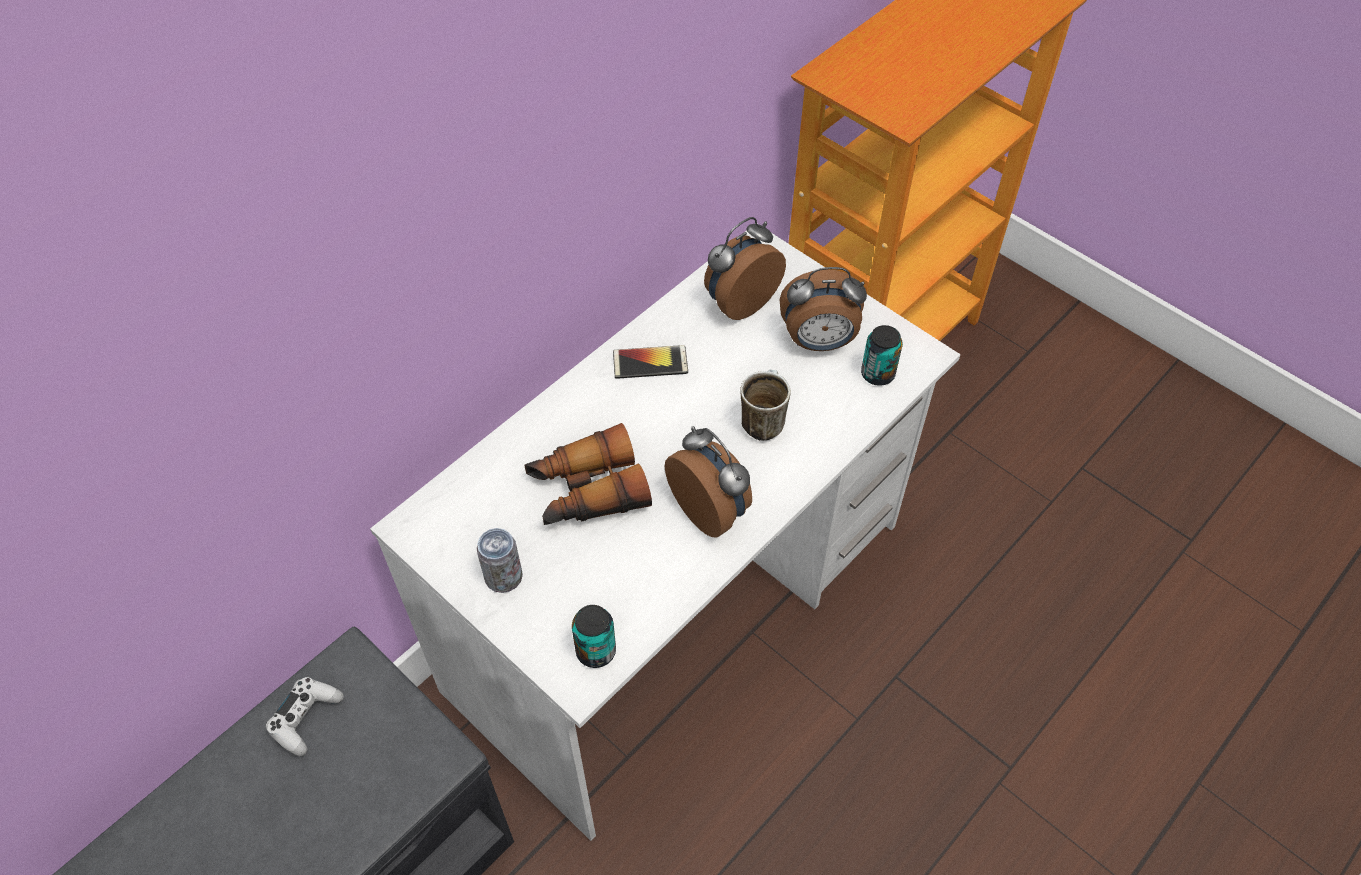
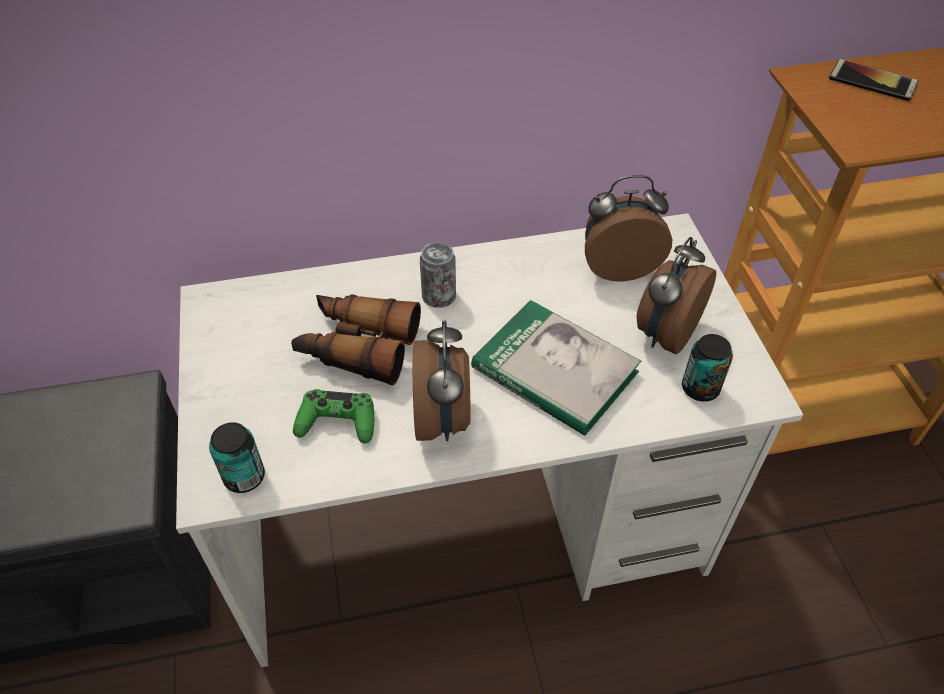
camera: 35 degrees right, 5 degrees down
(306, 718) = (69, 414): white game controller -> none
(503, 577) = (234, 375): can -> can (439, 296)
(630, 562) = (337, 422): none -> green game controller
(650, 363) = (498, 276): phone -> phone (872, 81)
(762, 420) = (554, 370): mug -> book
(819, 342) = (665, 333): alarm clock -> alarm clock turned 90 degrees clockwise

